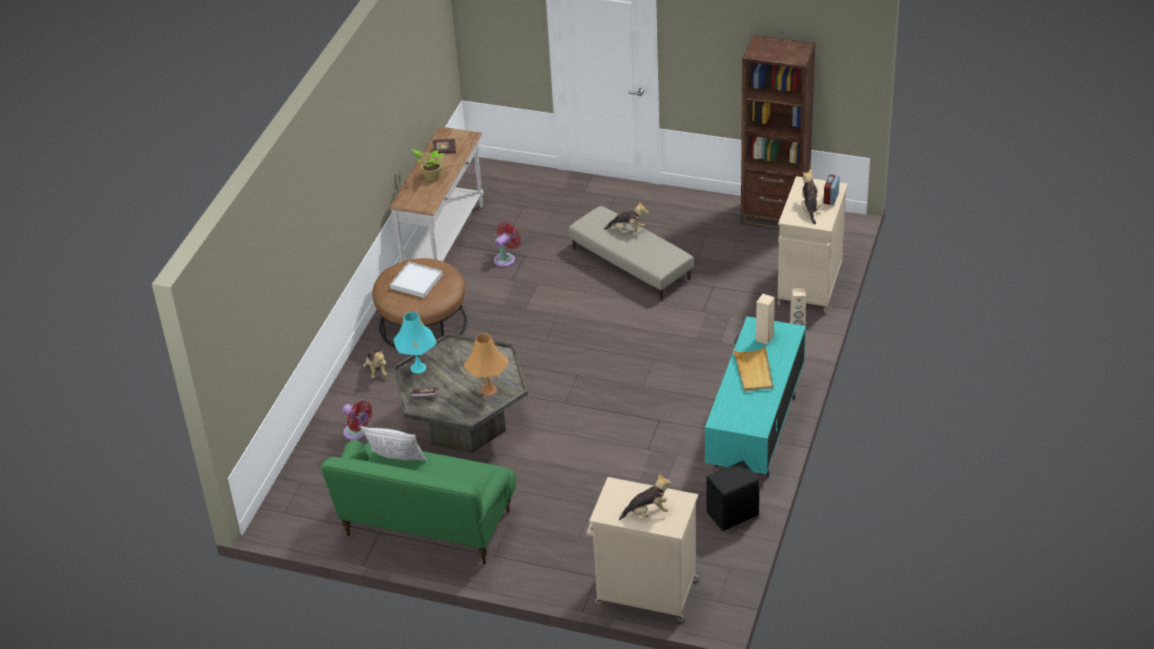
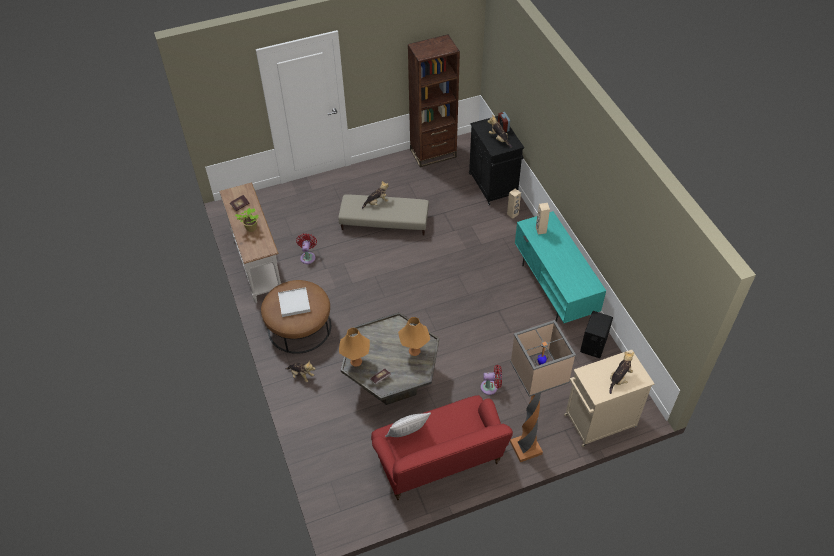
camera: 40 degrees left, 10 degrees up
(357, 433) = (332, 425): red fan -> red fan (491, 387)
(418, 368) = (356, 361): turquoise table lamp -> orange table lamp
(427, 526) = (439, 461): green sofa -> red sofa
(531, 568) = (525, 449): none -> floor lamp
(753, 371) = (556, 253): beige tray -> none
(809, 286) = (493, 186): beige cabinet -> black cabinet

